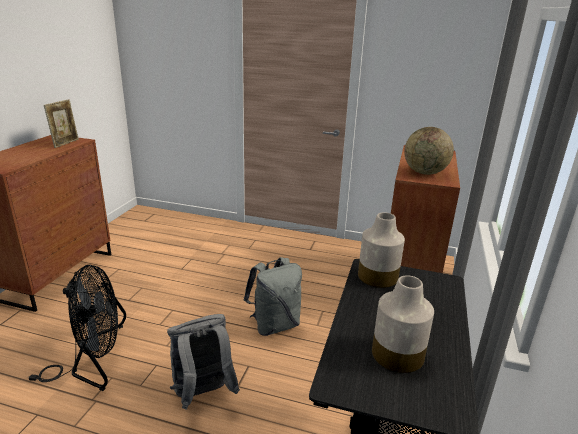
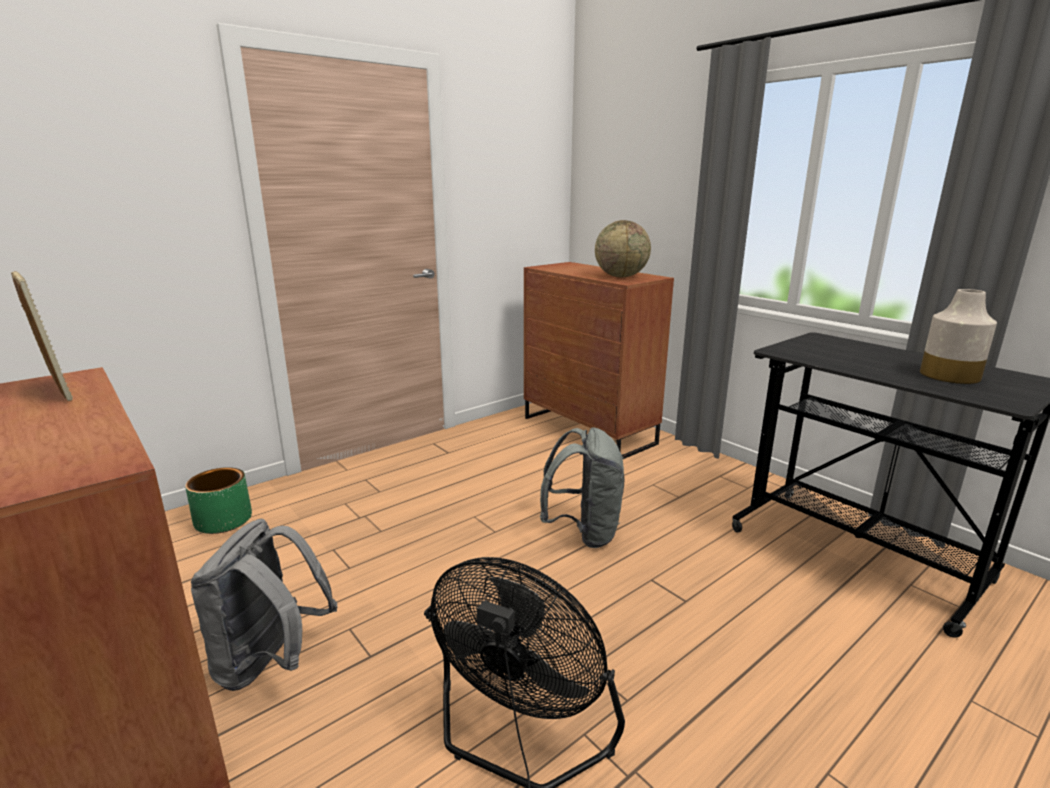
camera: 55 degrees left, 5 degrees down
(189, 226) = (223, 520): none -> green planter
(203, 394) = (685, 637): grey backpack -> grey backpack (270, 663)
(378, 276) = (799, 352): beige vase -> none

